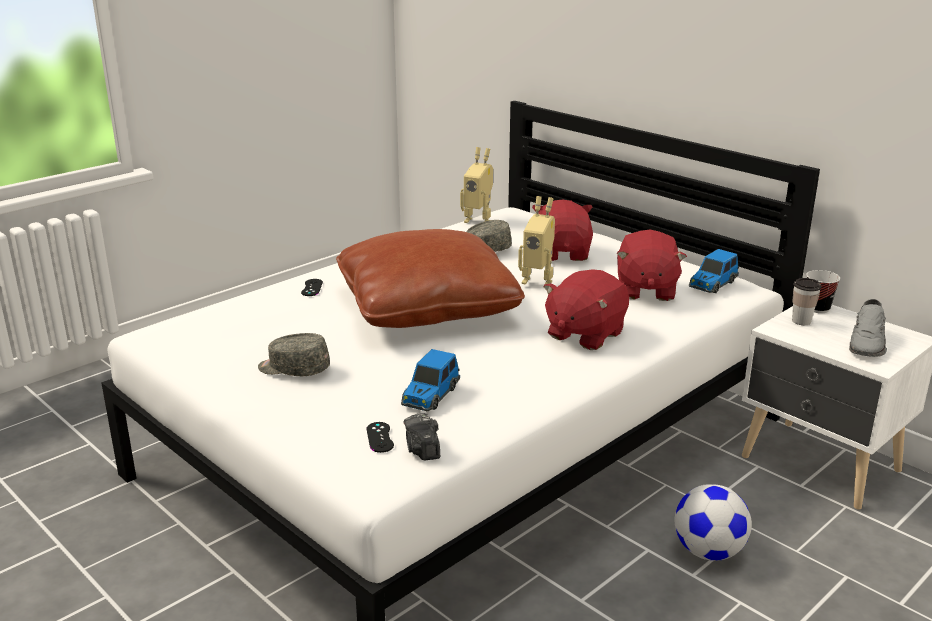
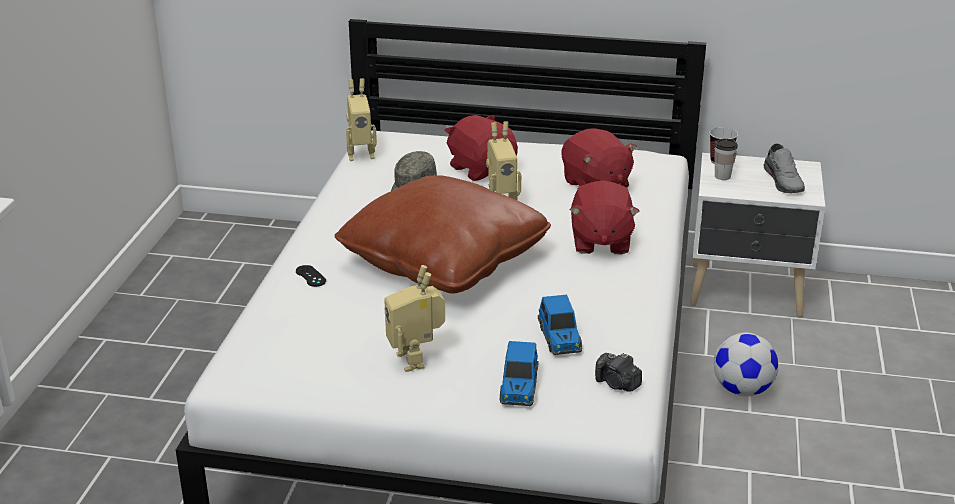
camera: 35 degrees left, 5 degrees up
(293, 369) = (416, 359): grey cap -> toy robot
(380, 437) = (573, 388): black game controller -> none
(712, 284) = (636, 163): toy car -> toy car (519, 388)

